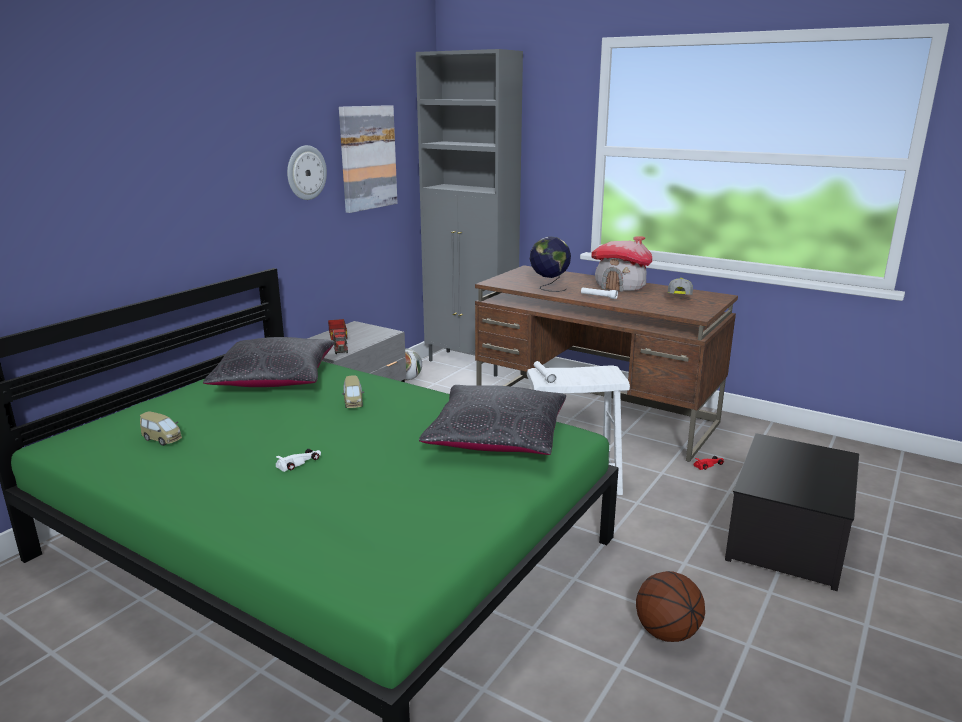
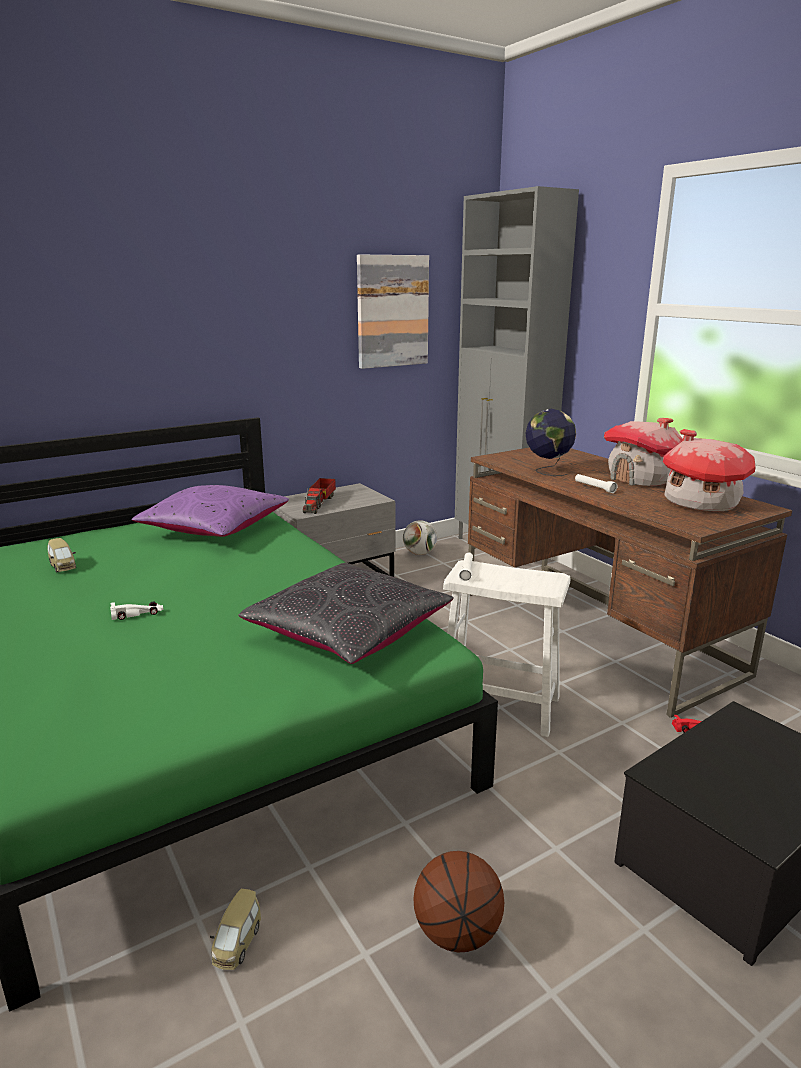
camera: 25 degrees right, 0 degrees up
(275, 379) = (215, 528): black pillow -> purple pillow
(306, 172) = (309, 322): wall clock -> none
(353, 402) = (255, 564): toy car -> toy car (237, 943)
(679, 298) = (699, 503): cap -> toy house

